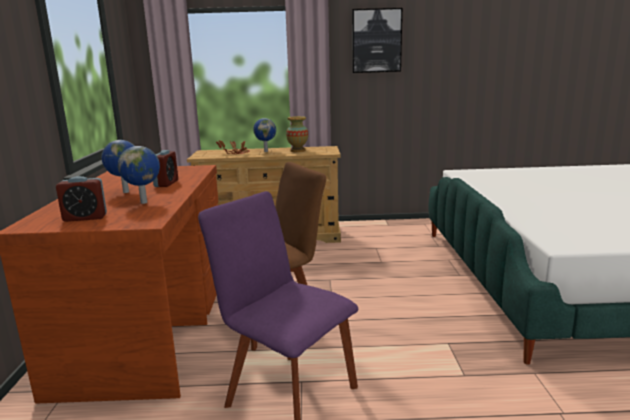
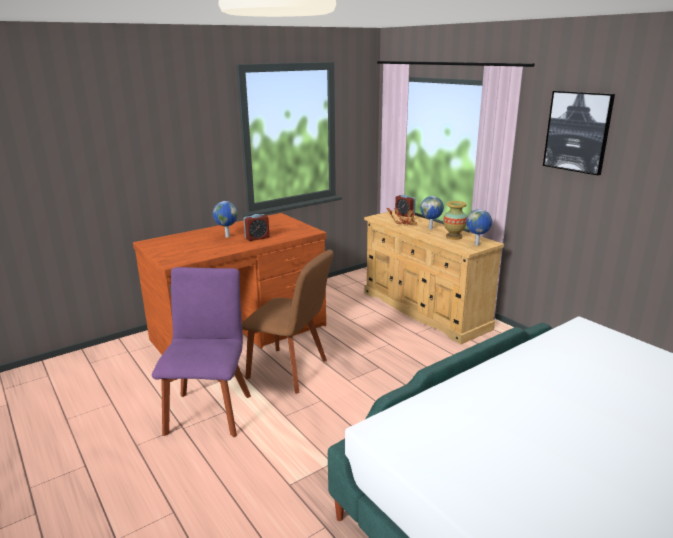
camera: 55 degrees right, 5 degrees up
(85, 218) = (169, 247): alarm clock -> alarm clock (404, 215)
(145, 202) = (209, 248): globe -> globe (477, 244)

